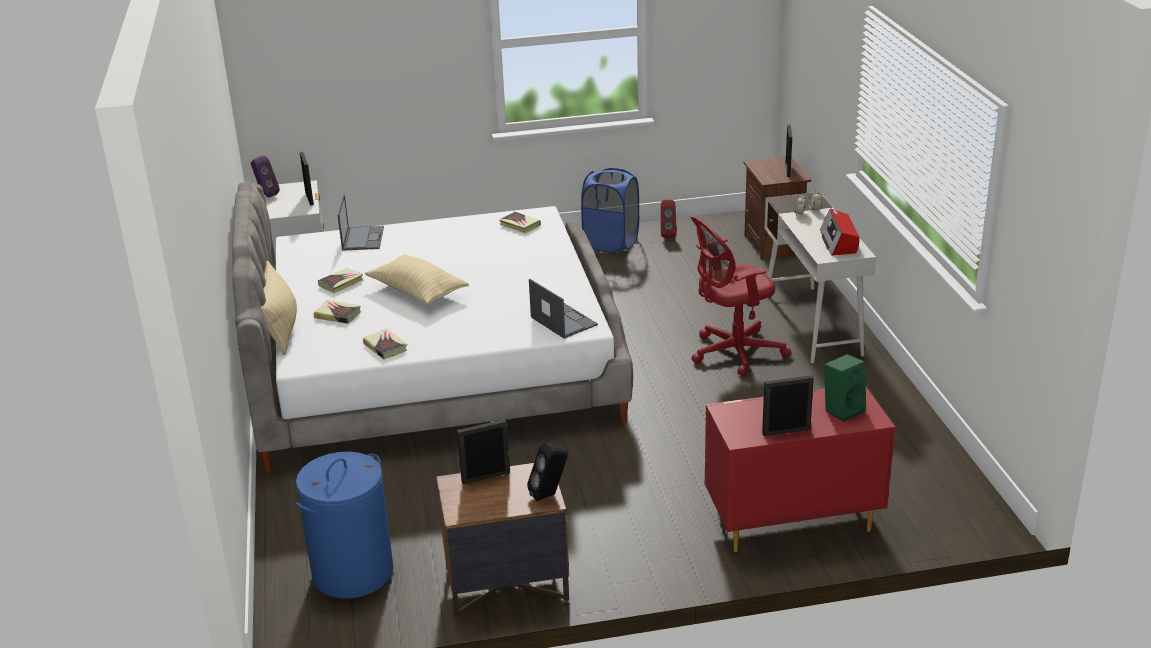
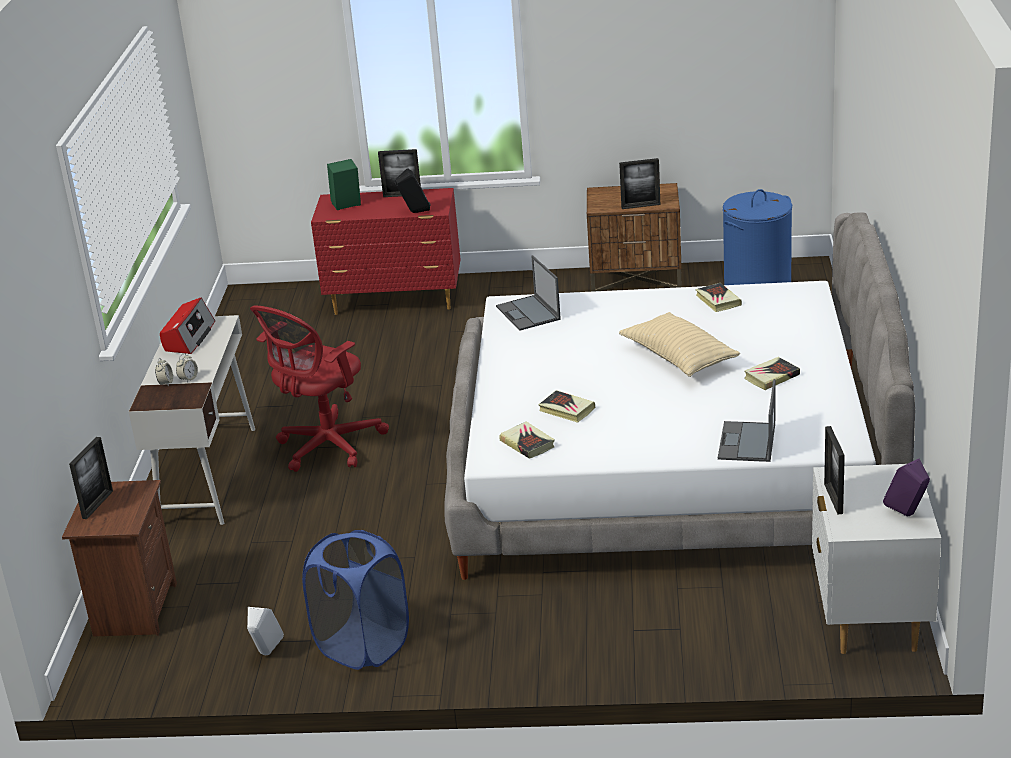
camera: 165 degrees left, 0 degrees up
(281, 330) = (834, 326): beige pillow -> none
(337, 315) = (772, 338): book -> book (567, 410)
(549, 495) = (595, 194): black speaker -> black speaker (414, 212)
(668, 234) = (266, 654): red speaker -> white speaker
(733, 353) = (326, 447): red office chair -> red office chair turned 135 degrees clockwise

